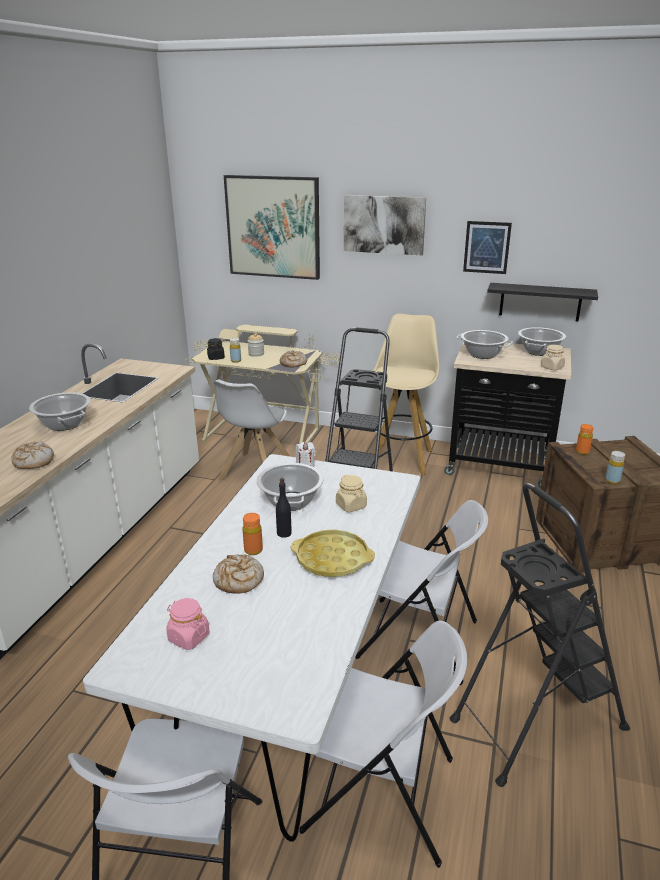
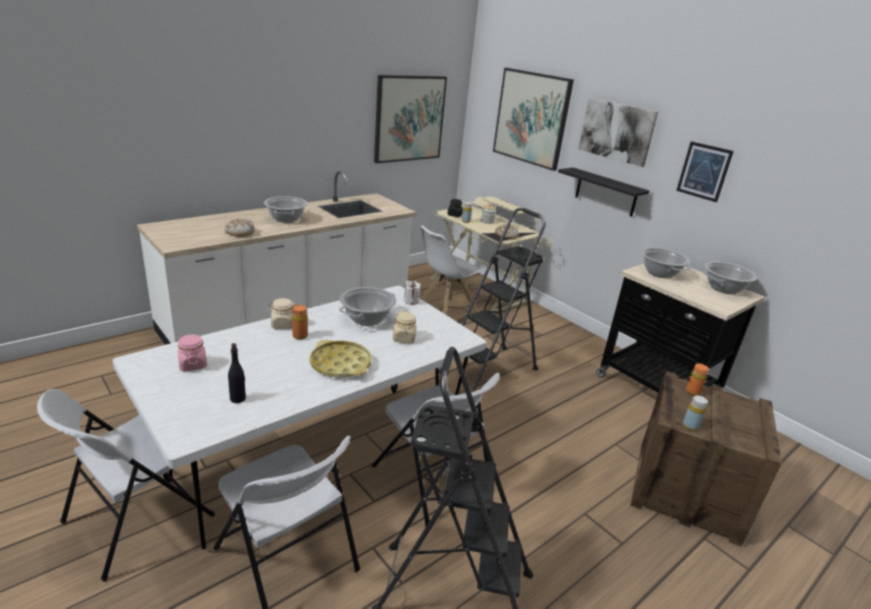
camera: 30 degrees right, 0 degrees up
(130, 257) = (409, 118): none -> picture
(238, 580) = (265, 348): bread -> none
(284, 533) = (334, 335): black bottle -> black bottle (238, 398)
(402, 458) = (571, 349): beige stool -> none
(540, 302) = (745, 239): black shelf -> black shelf (606, 192)
(552, 367) = (716, 304): beige jar -> beige jar (283, 325)

